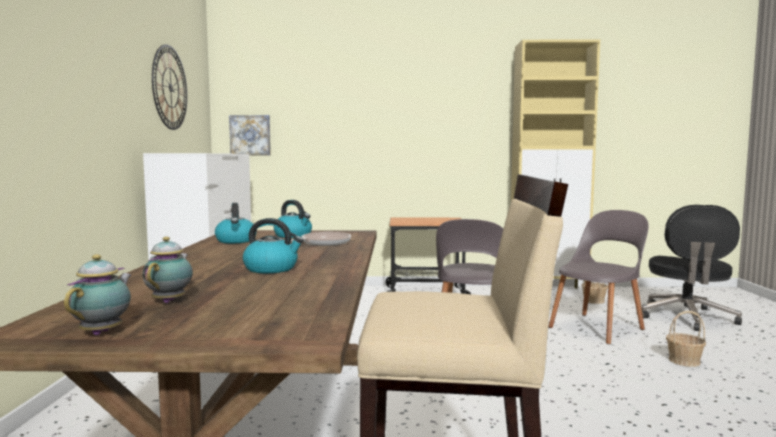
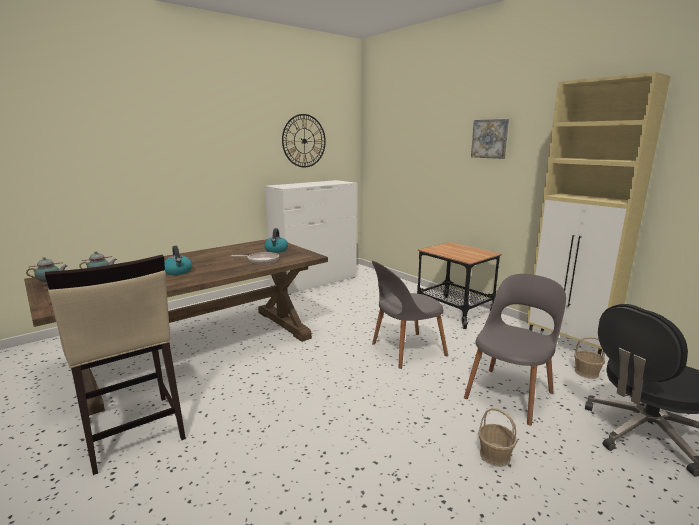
camera: 50 degrees right, 10 degrees up
(236, 241) = (243, 248): kettle -> none
(250, 135) = (378, 166): picture -> picture (490, 139)
(598, 327) = (510, 393): grey chair -> grey chair turned 60 degrees counterclockwise

